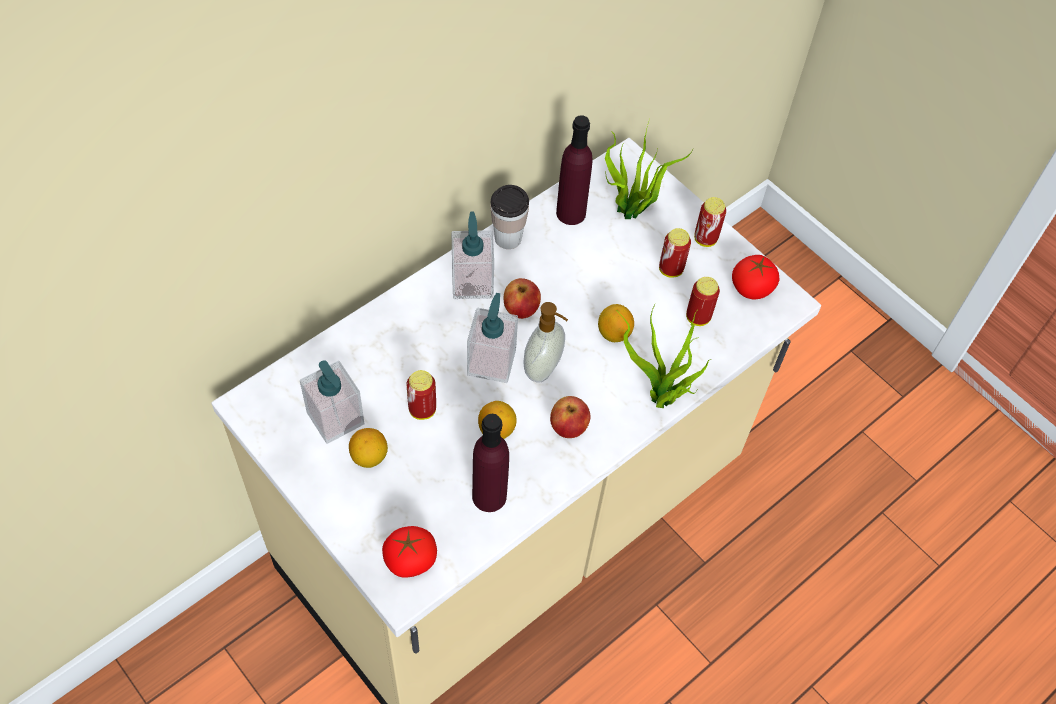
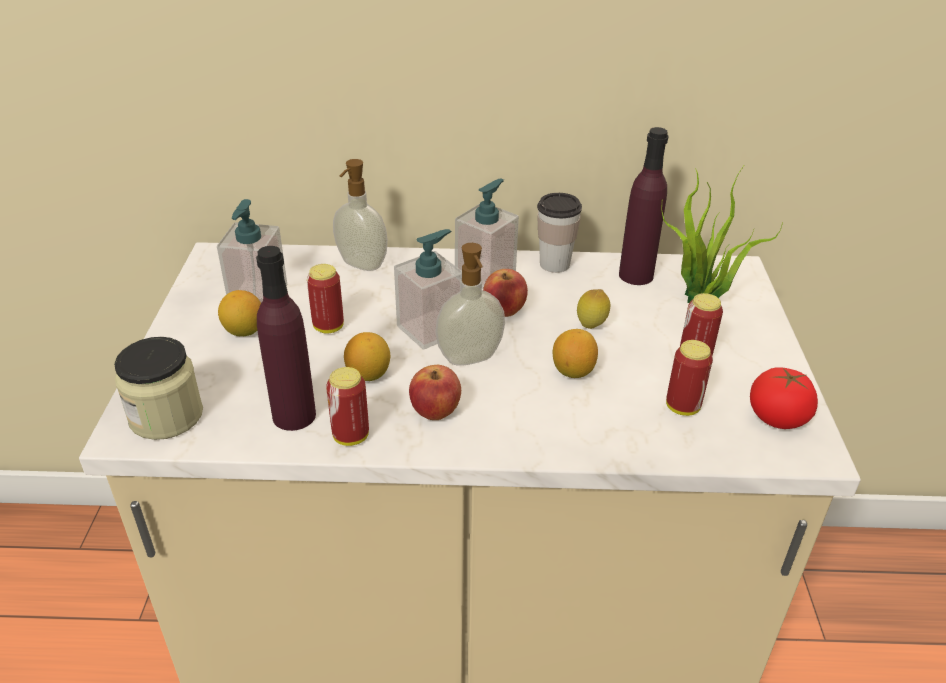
camera: 45 degrees right, 20 degrees down
(373, 335) = (361, 265): none -> soap dispenser
(410, 560) = (166, 416): tomato -> jar
(588, 285) = (591, 327): none -> lemon
(660, 400) = (557, 446): potted plant -> none
(705, 239) = (763, 355): can -> can (351, 436)

